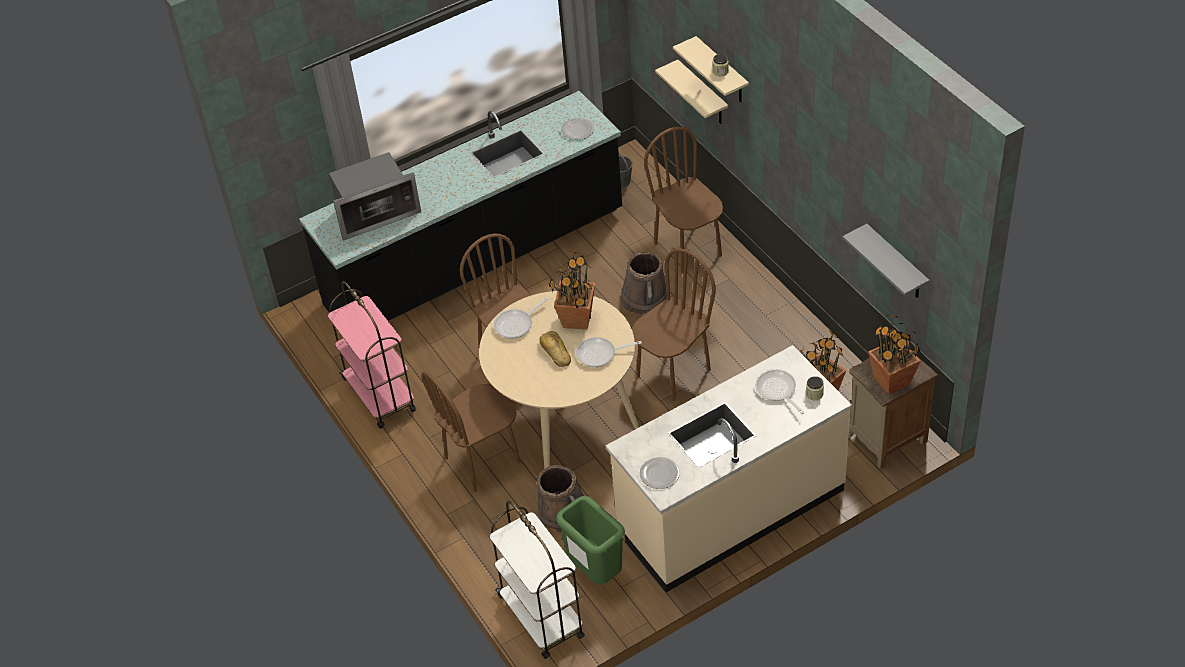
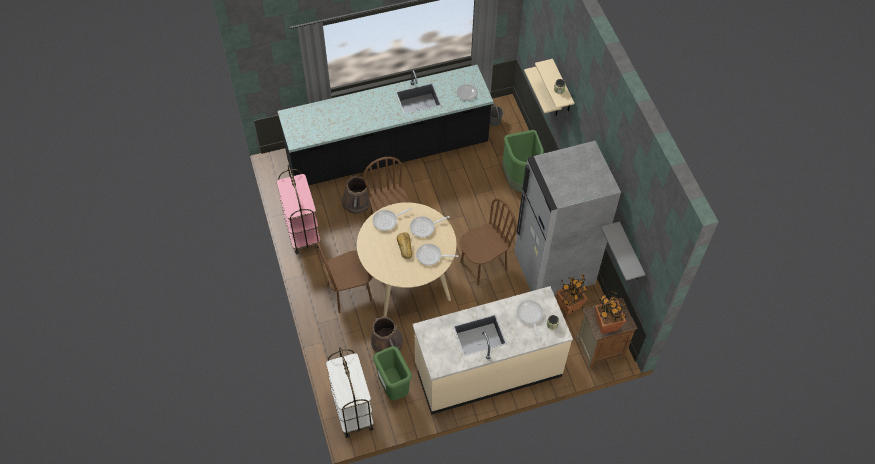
camera: 10 degrees right, 10 degrees up
(375, 213) = (324, 119): microwave -> none
(576, 320) = (424, 227): potted plant -> frying pan
(644, 299) = (482, 209): brown bucket -> brown bucket (357, 202)
(659, 474) = (438, 353): plate -> none
(688, 249) = (520, 181): brown chair -> green trash can
(780, 349) = (554, 268): none -> grey fridge

